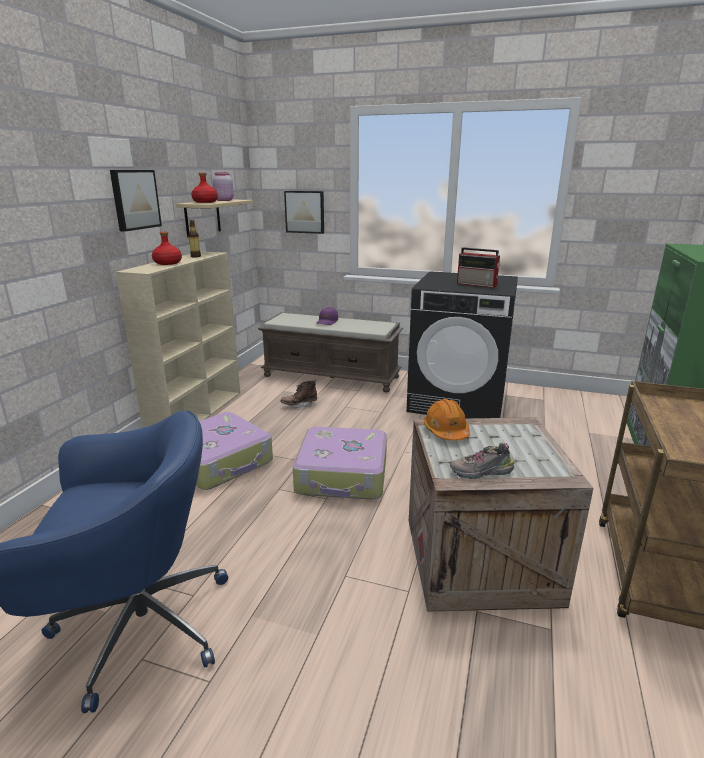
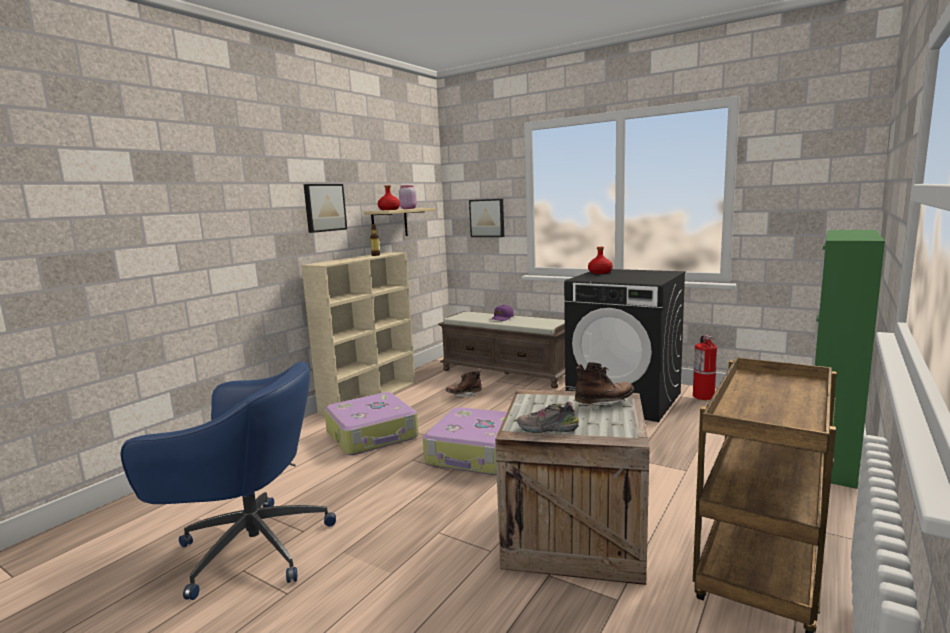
camera: 15 degrees right, 10 degrees down
(167, 263) = (347, 259): red bottle -> red bottle (600, 272)
(446, 431) = (540, 399): orange hard hat -> none
(477, 284) = (634, 277): radio -> none
(513, 434) = (604, 404): none -> brown boot
(525, 394) = (703, 396): none -> fire extinguisher

